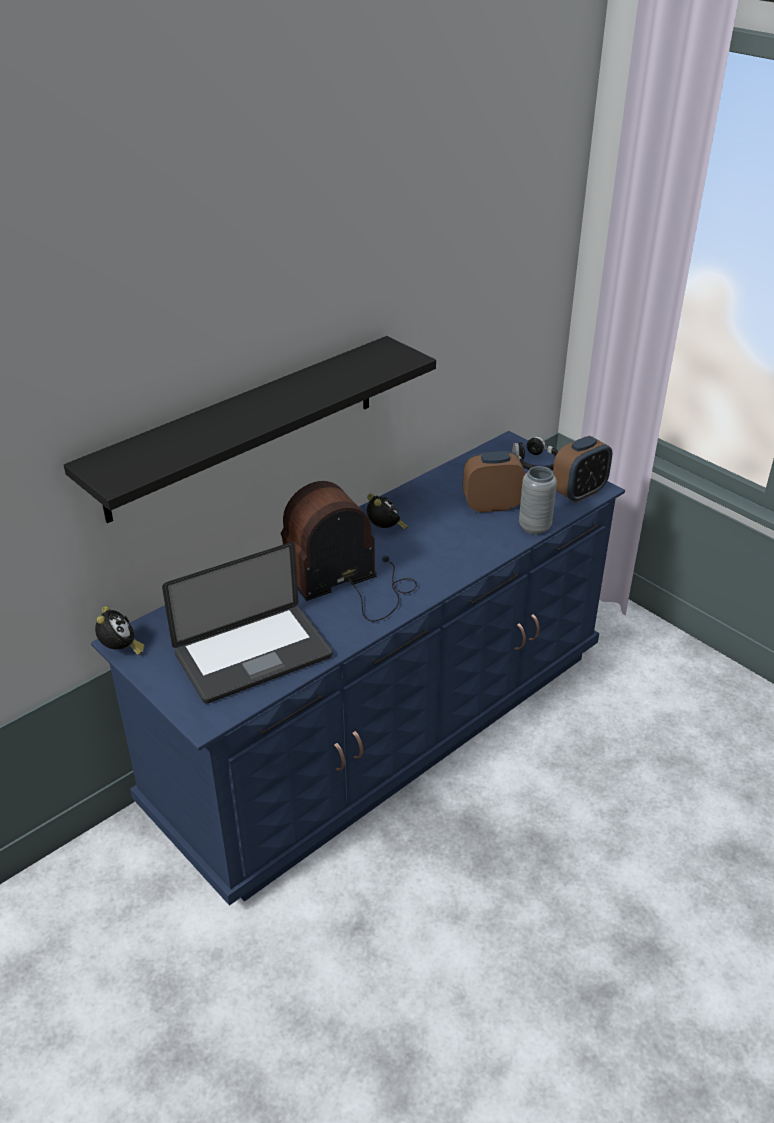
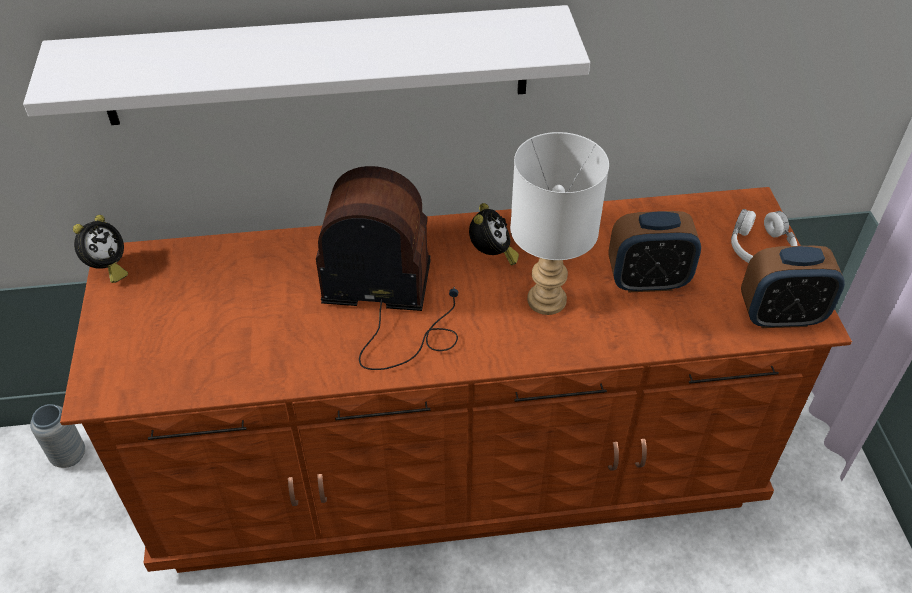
camera: 35 degrees right, 10 degrees up
(244, 427) = (317, 66): black shelf -> white shelf
(253, 655) = (211, 342): laptop -> none
(384, 727) = (455, 464): blue dresser -> brown dresser
(445, 540) = (547, 301): none -> white table lamp
(491, 505) = (647, 281): alarm clock -> alarm clock turned 150 degrees clockwise
(534, 527) = (673, 338): grey vase -> grey vase (69, 456)
(536, 464) = (760, 248): black headphones -> white headphones

